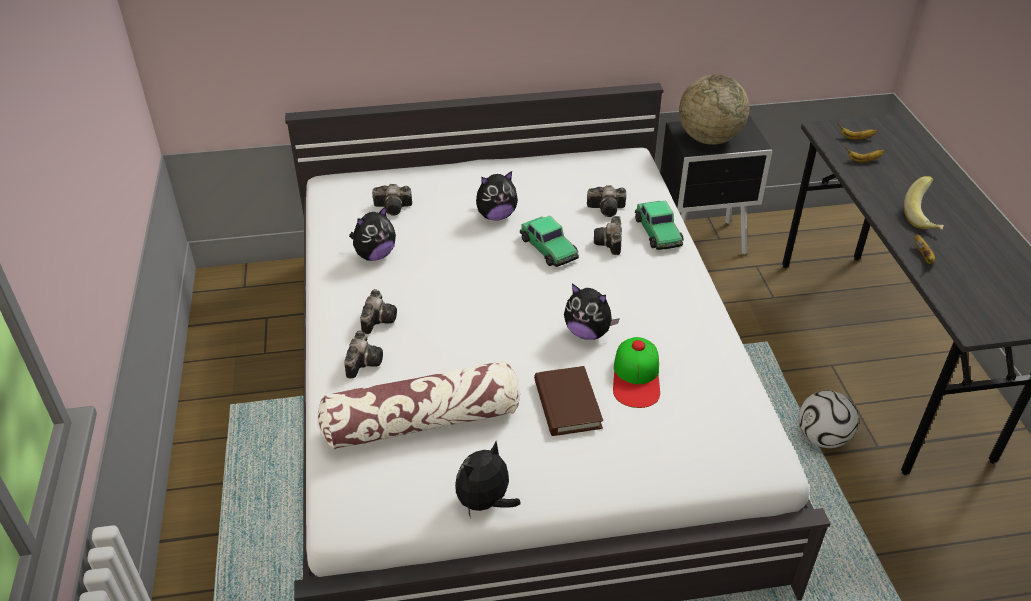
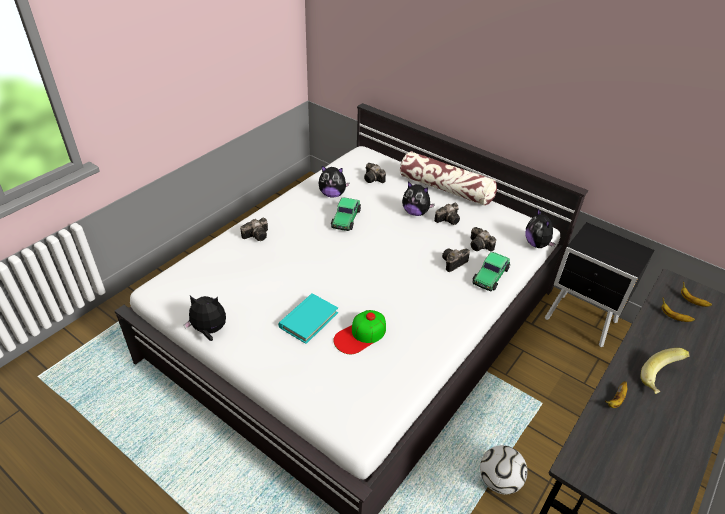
camera: 45 degrees right, 0 degrees up
(378, 319) = (291, 222): camera -> camera (448, 219)
(422, 421) = (239, 277): pillow -> pillow (445, 189)
(549, 248) = (417, 244): toy car -> toy car (346, 218)
(567, 404) = (308, 320): brown book -> turquoise book
(588, 332) = (372, 296): plush toy -> plush toy (537, 244)
(709, 139) = (600, 246): globe -> none

